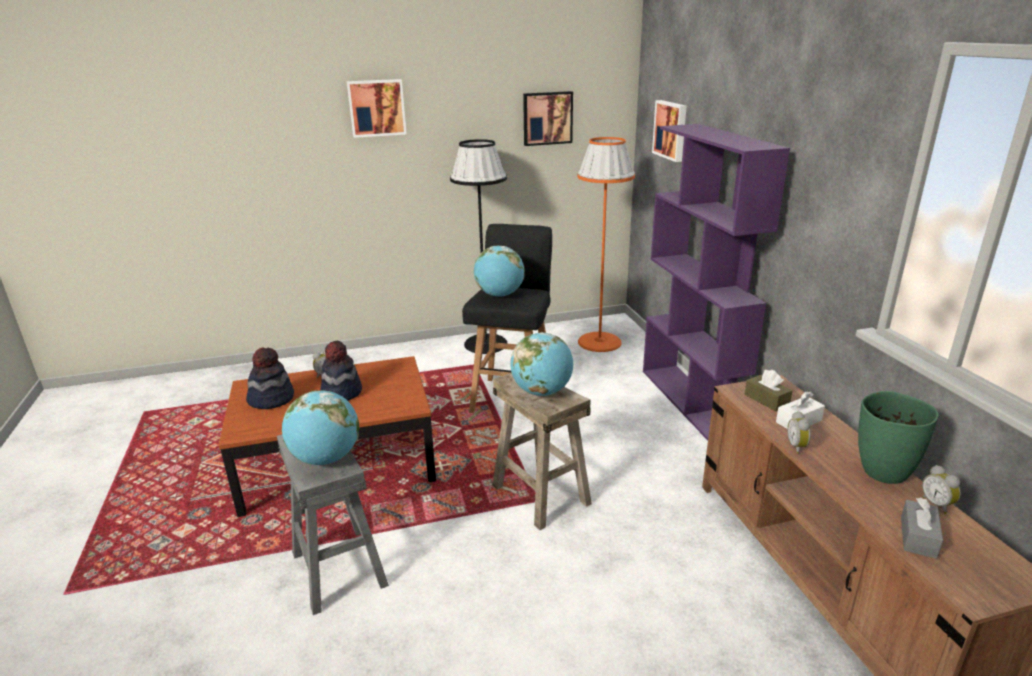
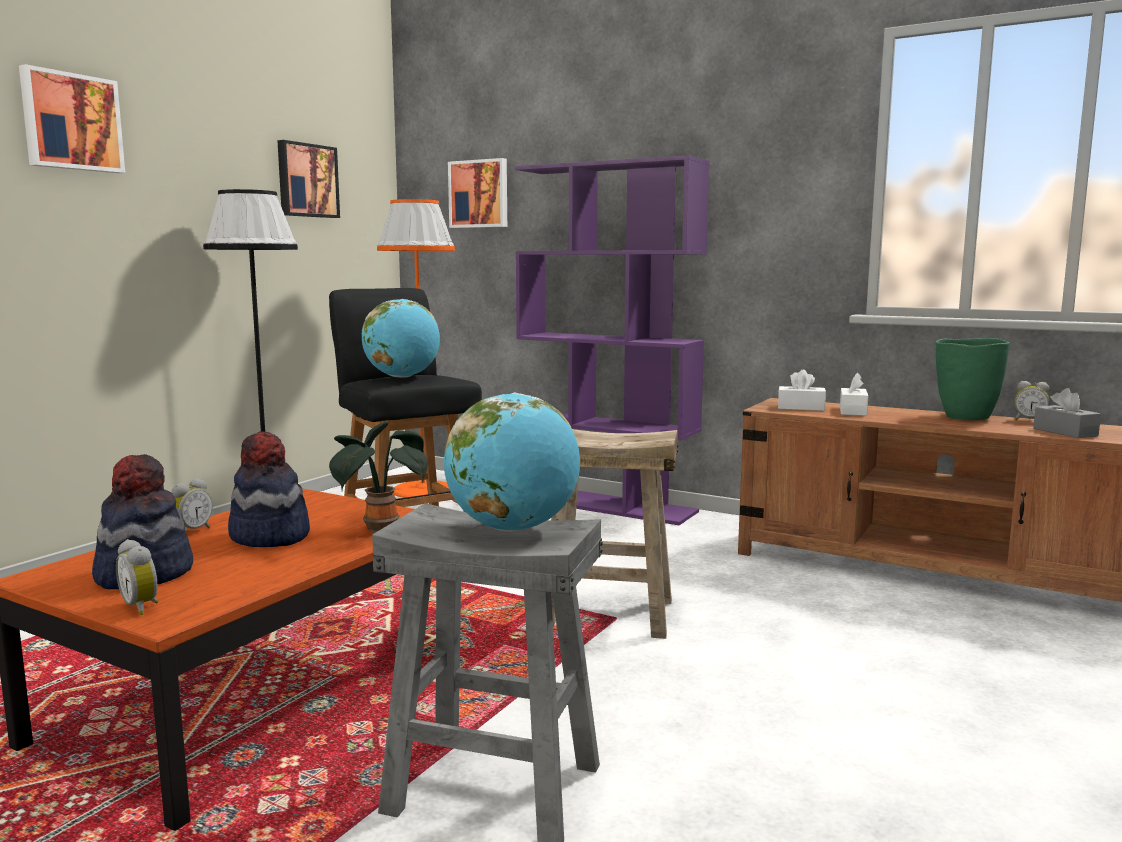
camera: 45 degrees left, 15 degrees down
(387, 405) = (379, 527): none -> potted plant
(542, 392) = (614, 438): globe -> none
(766, 400) = (801, 408): brown tissue box -> white tissue box
(797, 447) = (890, 420): alarm clock -> alarm clock (142, 606)

